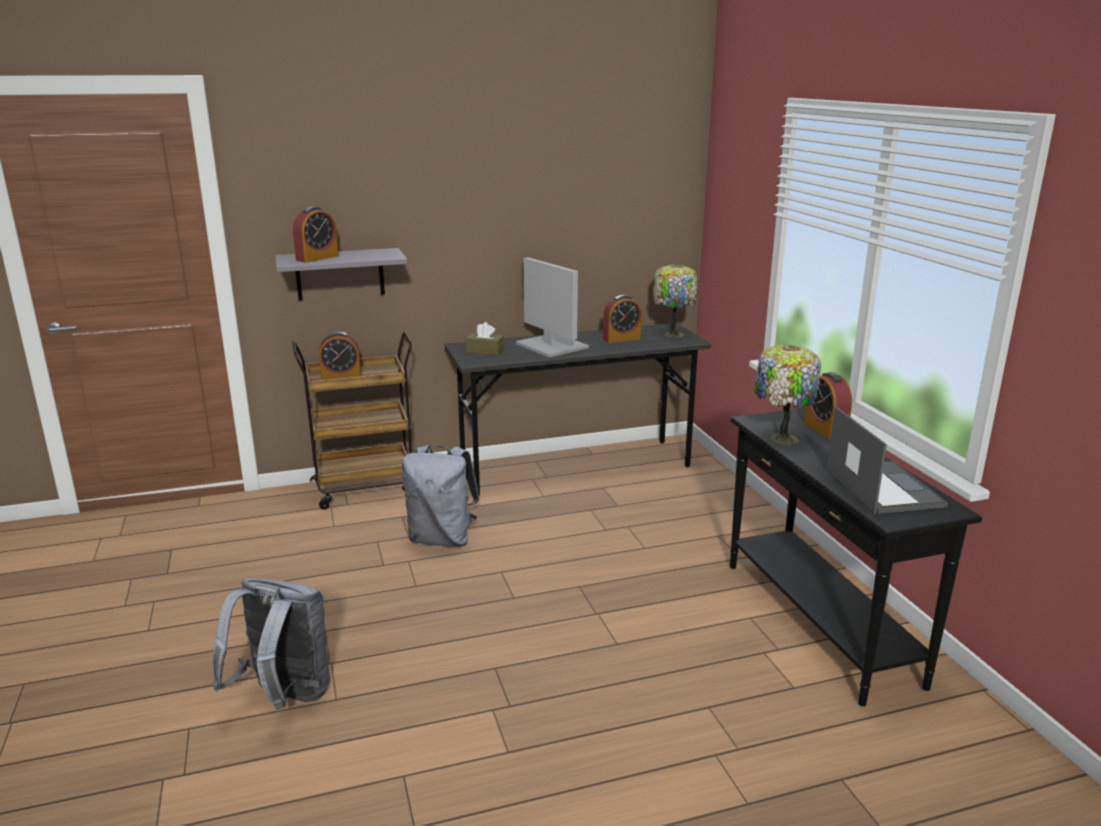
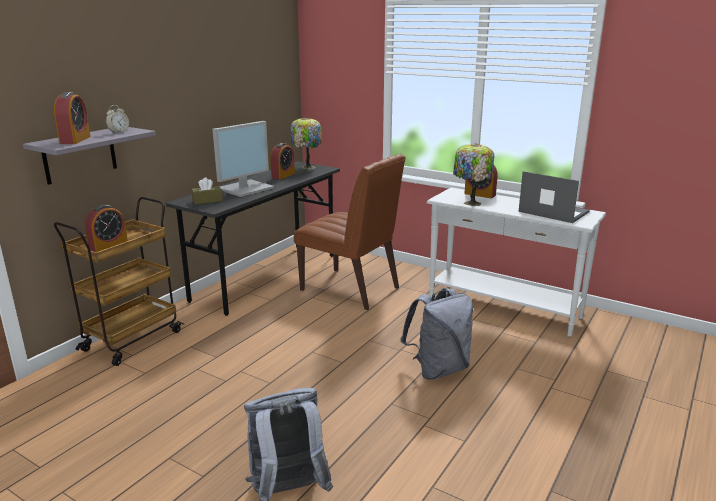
camera: 40 degrees left, 0 degrees up
(373, 255) = (119, 132): none -> alarm clock
(442, 539) = (243, 349): grey backpack -> grey backpack (438, 369)
(550, 345) = (246, 188): monitor -> monitor turned 120 degrees clockwise
(648, 515) = (349, 289): none -> brown chair
(821, 623) = (504, 308): black console table -> white console table

